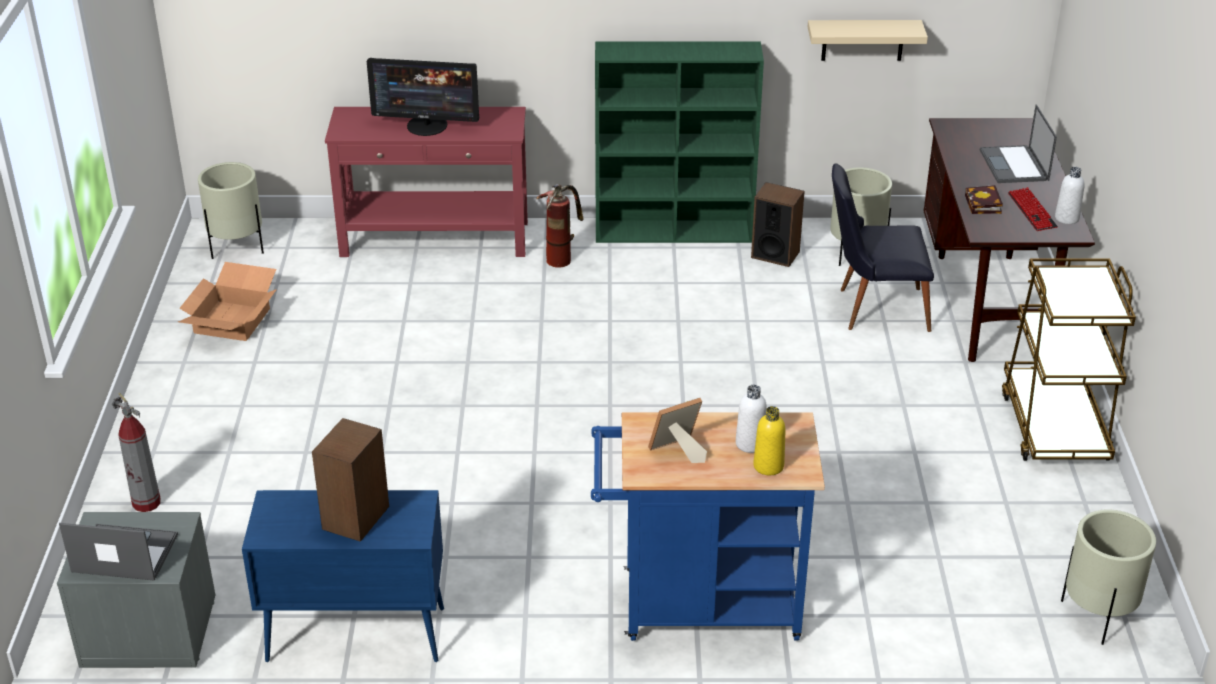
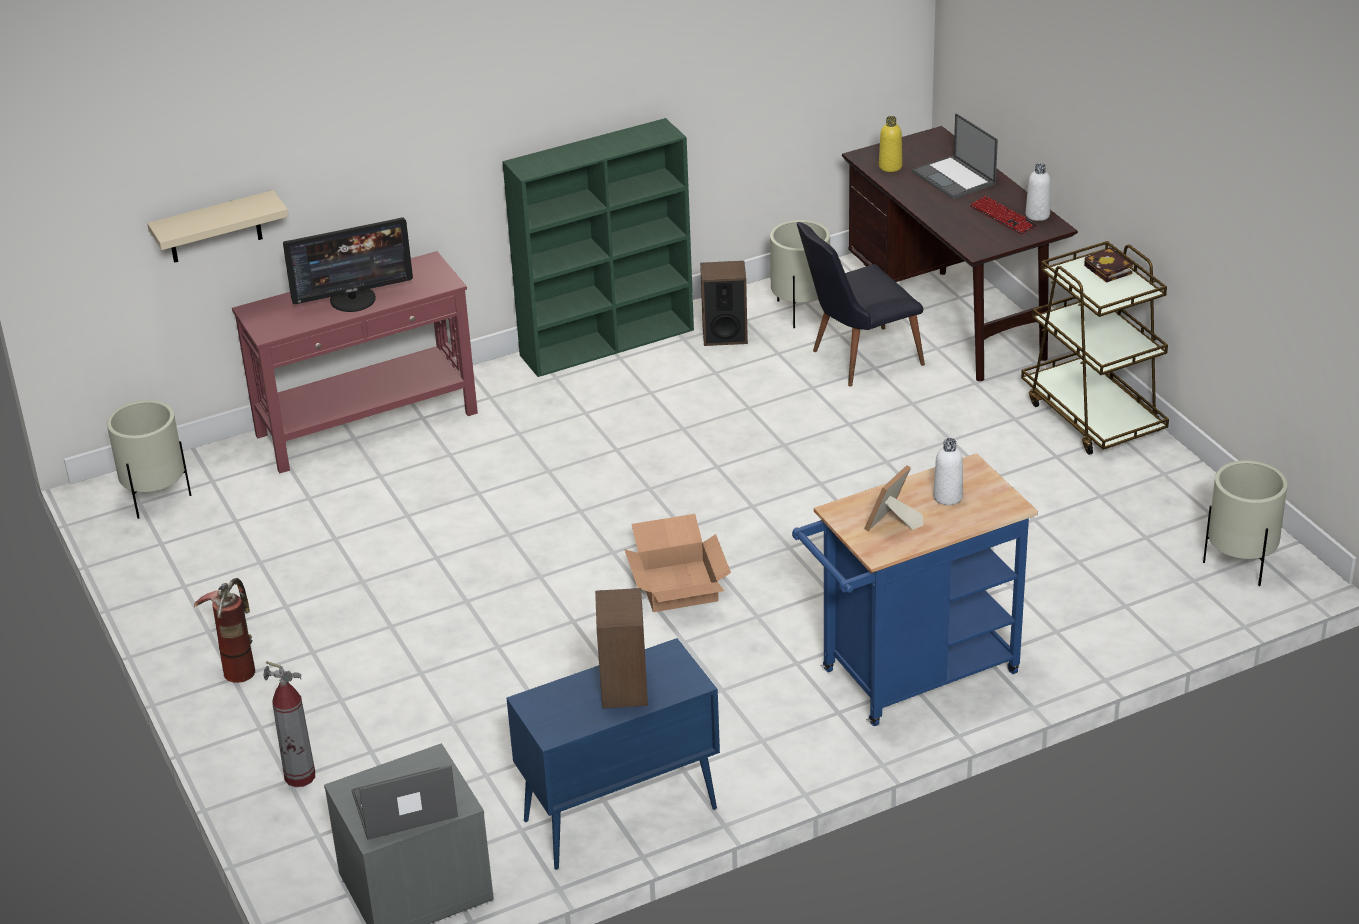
camera: 25 degrees left, 0 degrees up
(231, 320) = (220, 573): cardboard box -> cardboard box (676, 585)
(561, 255) = (513, 400): fire extinguisher -> fire extinguisher (238, 664)
(768, 466) = (978, 510): yellow bottle -> yellow bottle (890, 166)
(862, 40) = (760, 91): beige shelf -> beige shelf (214, 228)
(984, 205) = (957, 224): book -> book (1110, 270)

